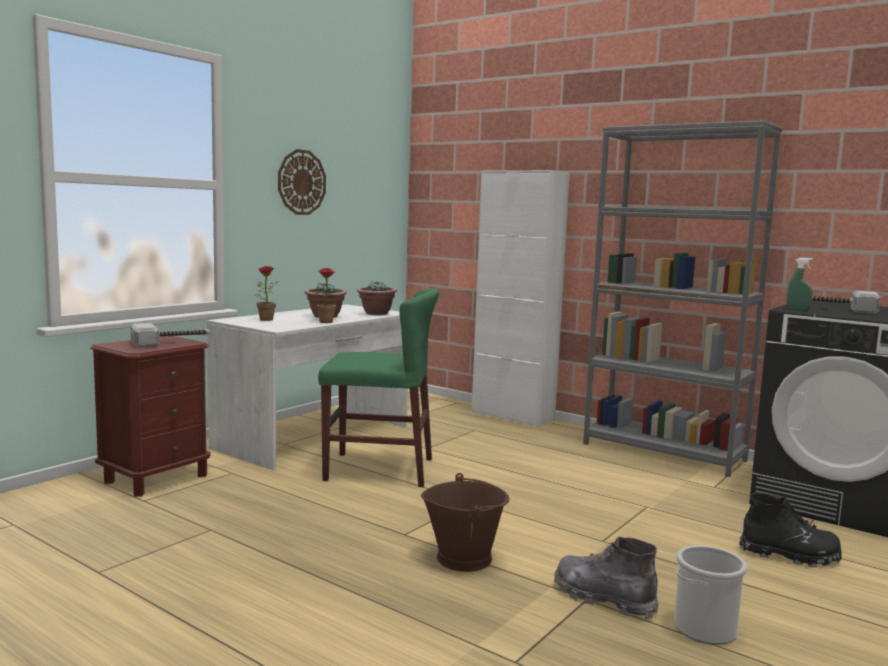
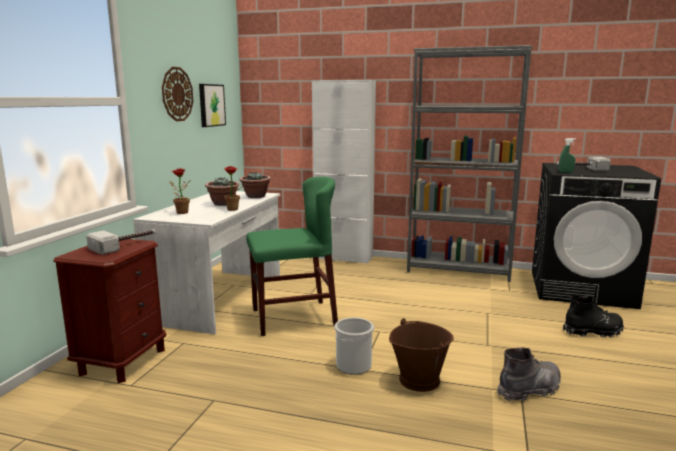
camera: 20 degrees left, 5 degrees up
(355, 199) = (211, 105): none -> picture
(603, 598) = (530, 390): grey boot -> grey boot turned 135 degrees clockwise
(705, 628) = (603, 397): bucket -> bucket (353, 365)

